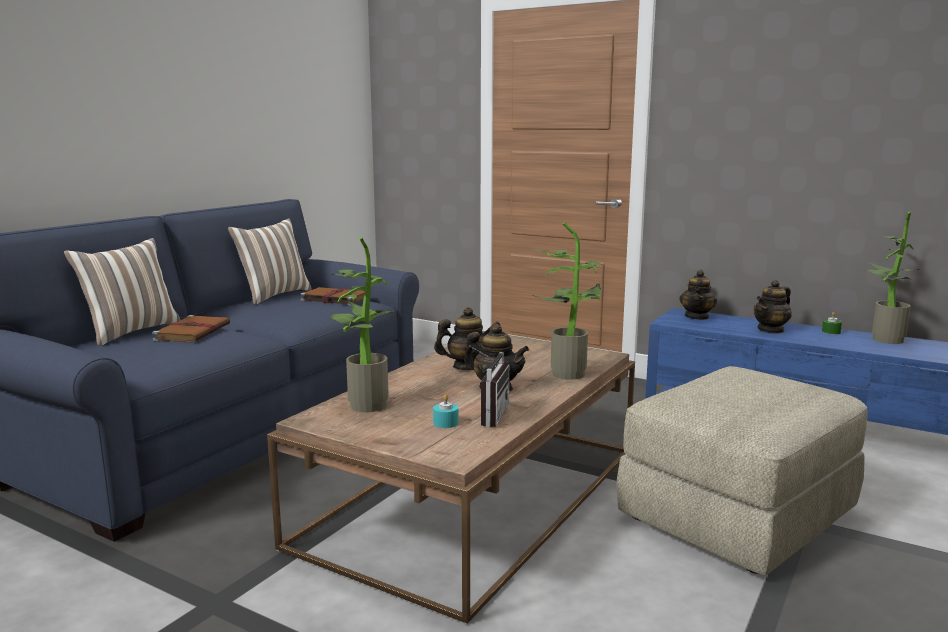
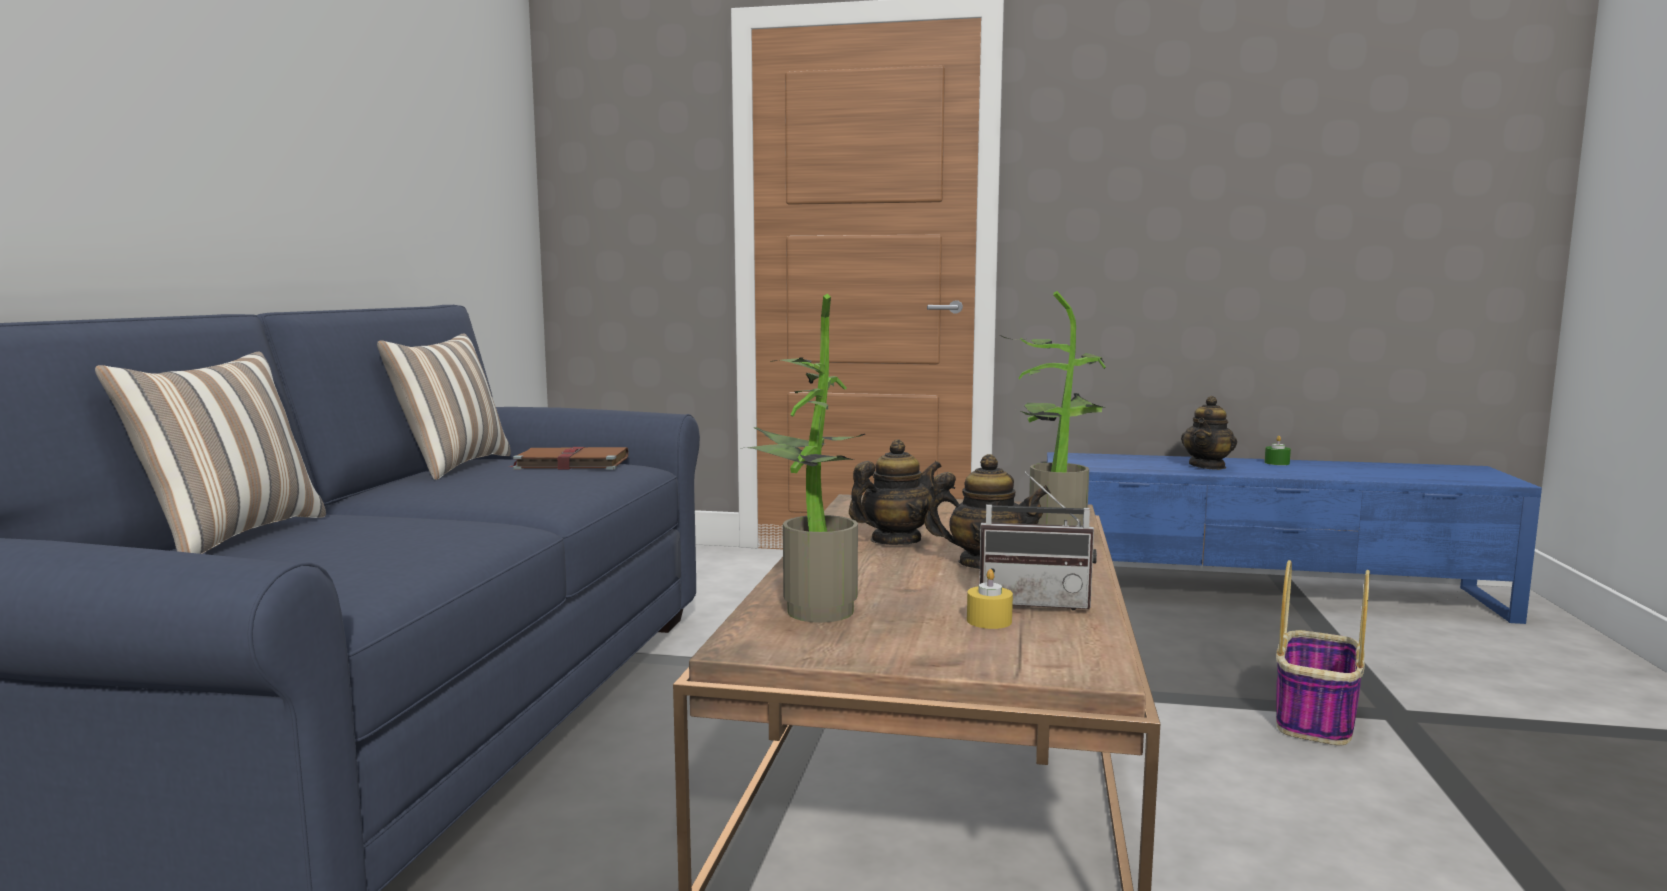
camera: 20 degrees left, 5 degrees down
(193, 332) = (369, 525): brown book -> none
(445, 423) = (989, 621): turquoise candle -> yellow candle
(487, 415) = (1035, 602): radio -> radio turned 105 degrees clockwise
(697, 317) = (1096, 459): teapot -> none
(737, 513) = (1314, 717): beige ottoman -> basket
(882, 339) = (1344, 466): potted plant -> none

